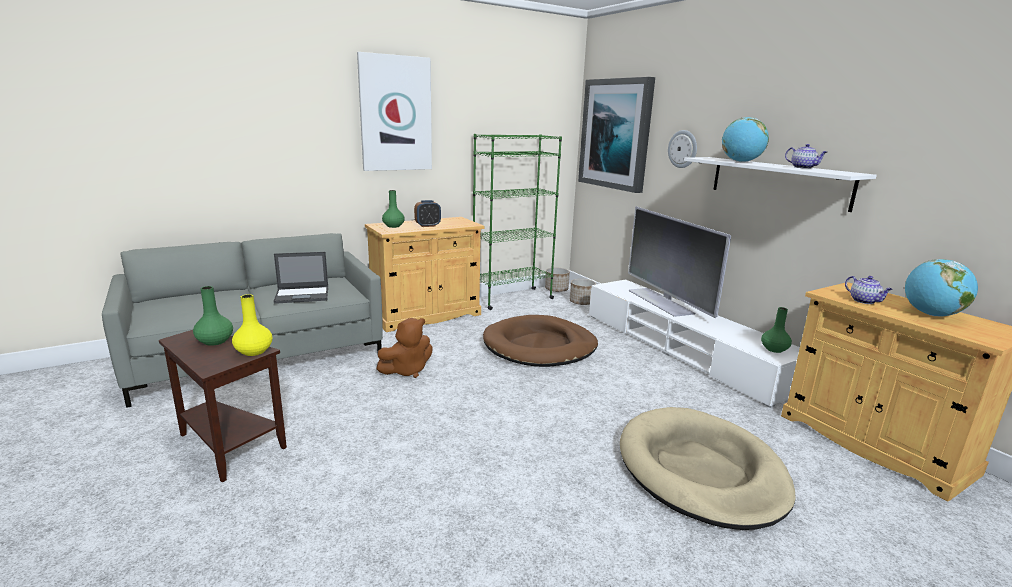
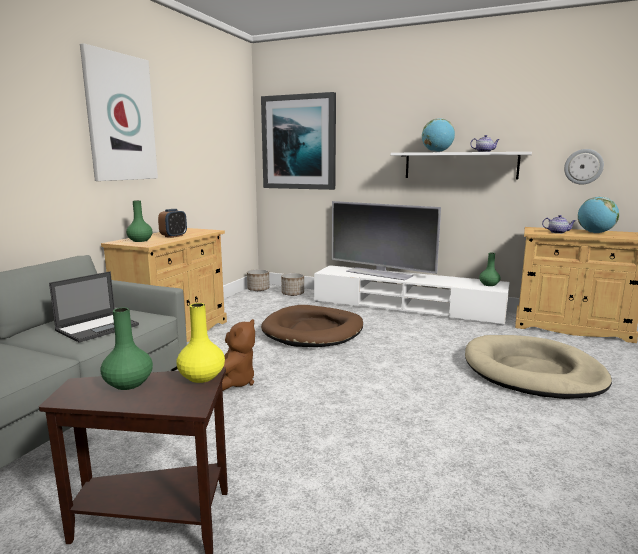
camera: 35 degrees left, 5 degrees down
(512, 299) = (233, 304): green bookcase -> none
(683, 149) = (372, 149): wall clock -> wall clock (583, 166)

